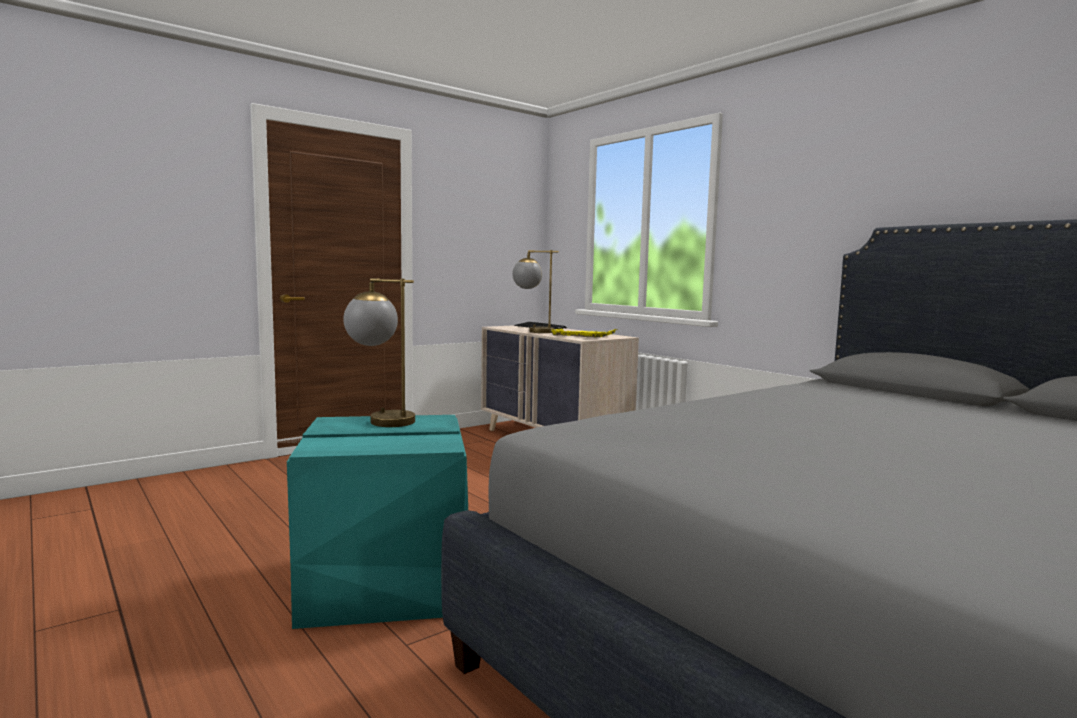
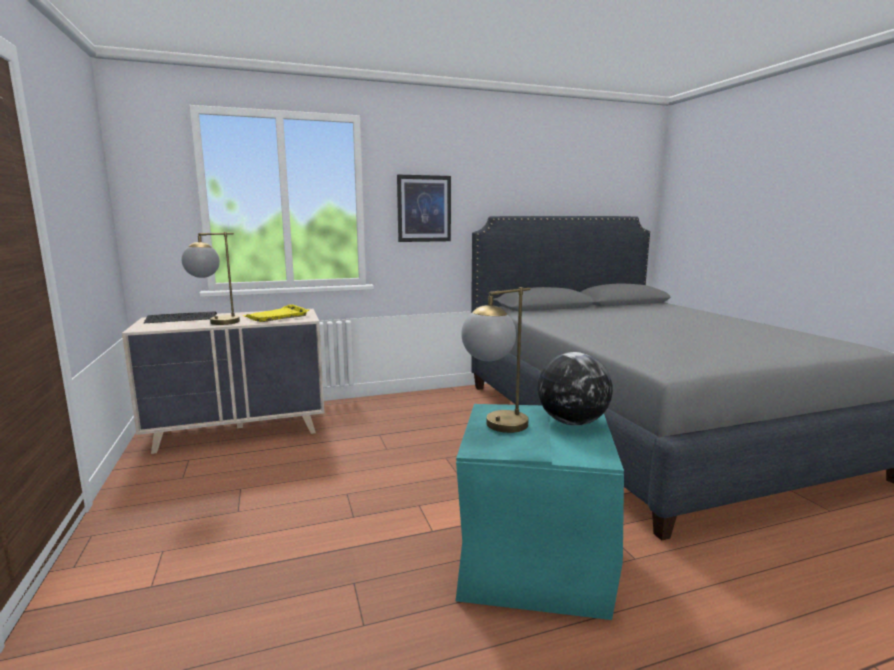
camera: 70 degrees left, 5 degrees up
(415, 441) = (572, 422): none -> globe
(787, 221) = (424, 208): none -> picture

